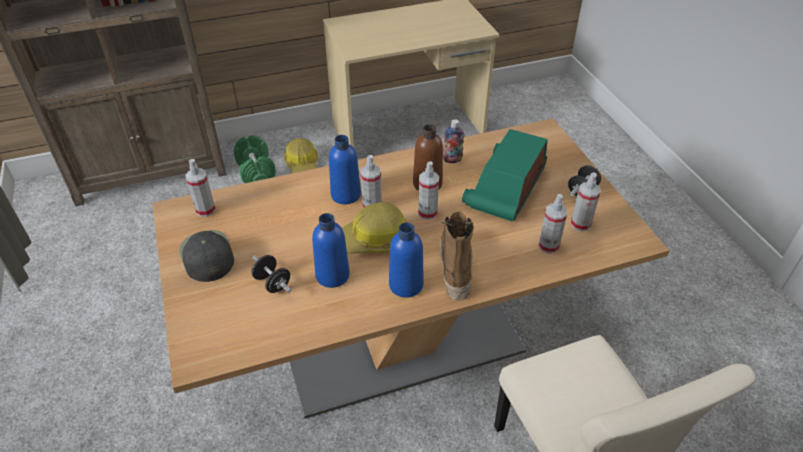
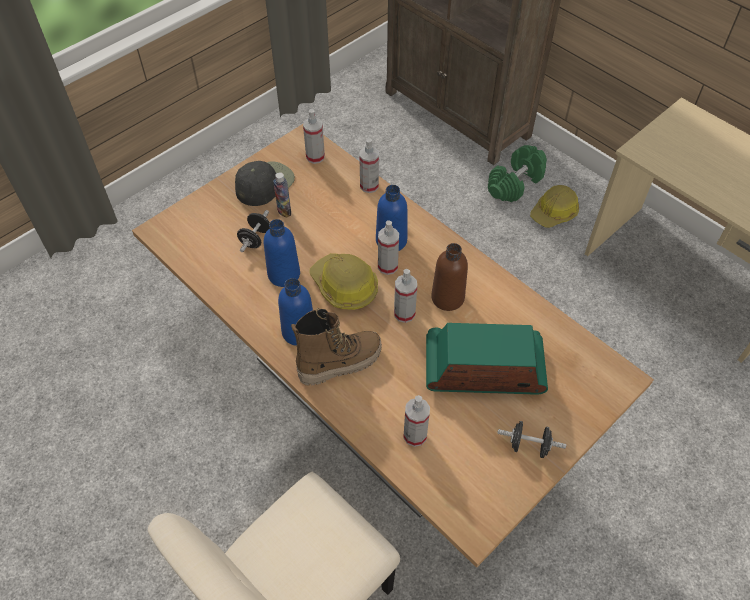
camera: 65 degrees right, 10 degrees up
(452, 160) = (501, 305): bottle -> bottle (284, 211)
(580, 224) = (468, 458): spray bottle -> spray bottle (369, 186)

